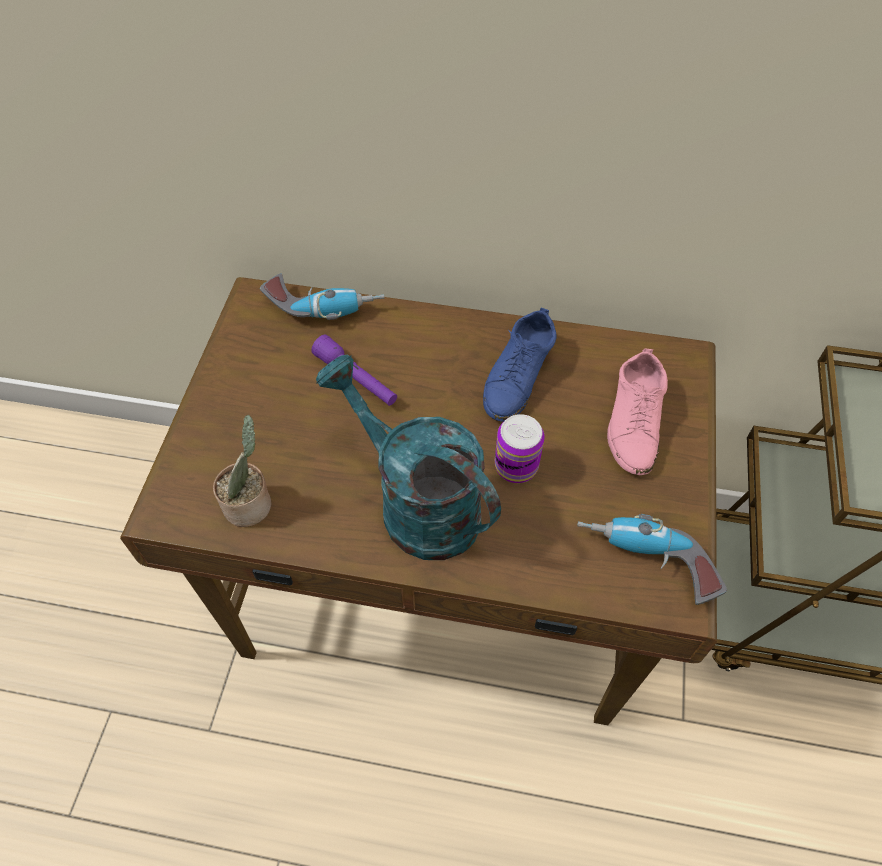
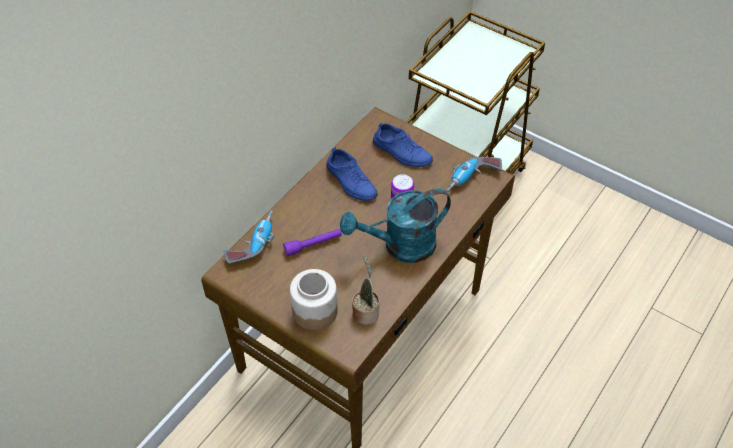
camera: 65 degrees left, 5 degrees down
(226, 433) = (315, 311): none -> jar
(634, 421) = (402, 152): pink shoe -> blue shoe

